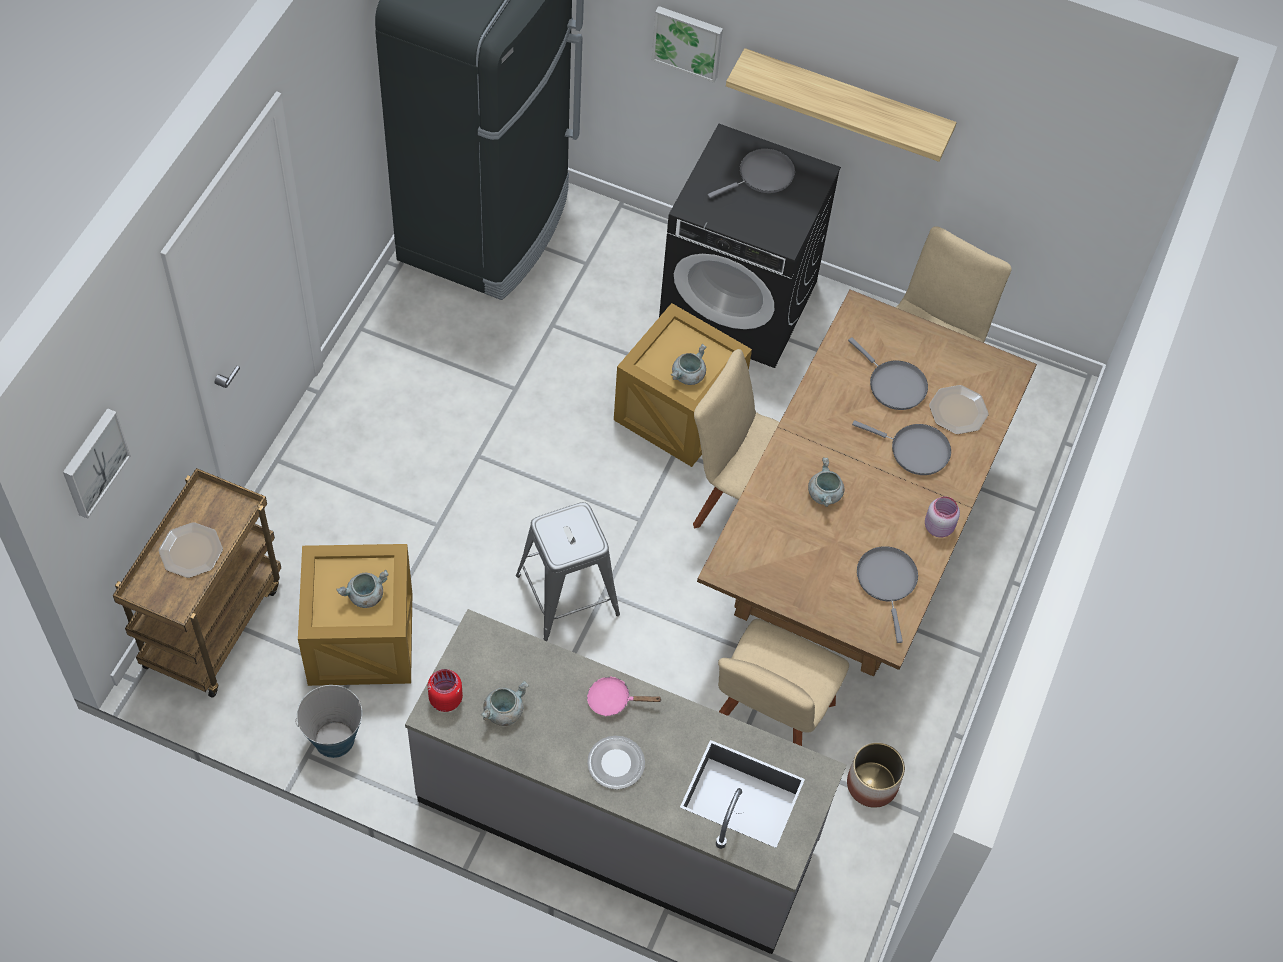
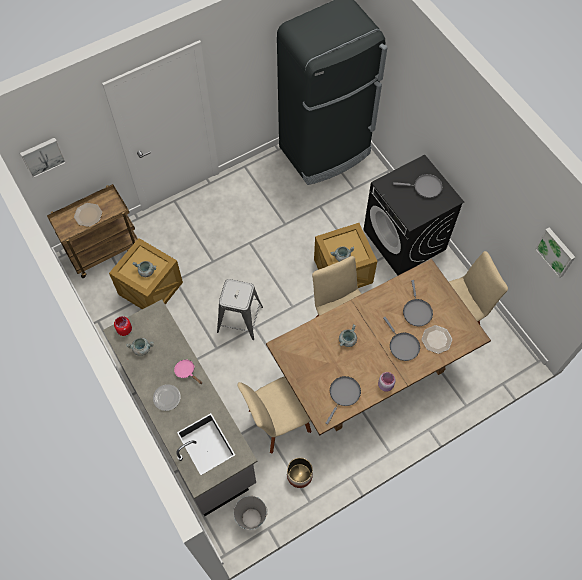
camera: 40 degrees right, 5 degrees up
(334, 739) = (111, 321): bucket -> bucket (251, 518)
(688, 42) = (421, 109): picture -> picture (556, 252)
(846, 101) = (473, 171): shelf -> none

